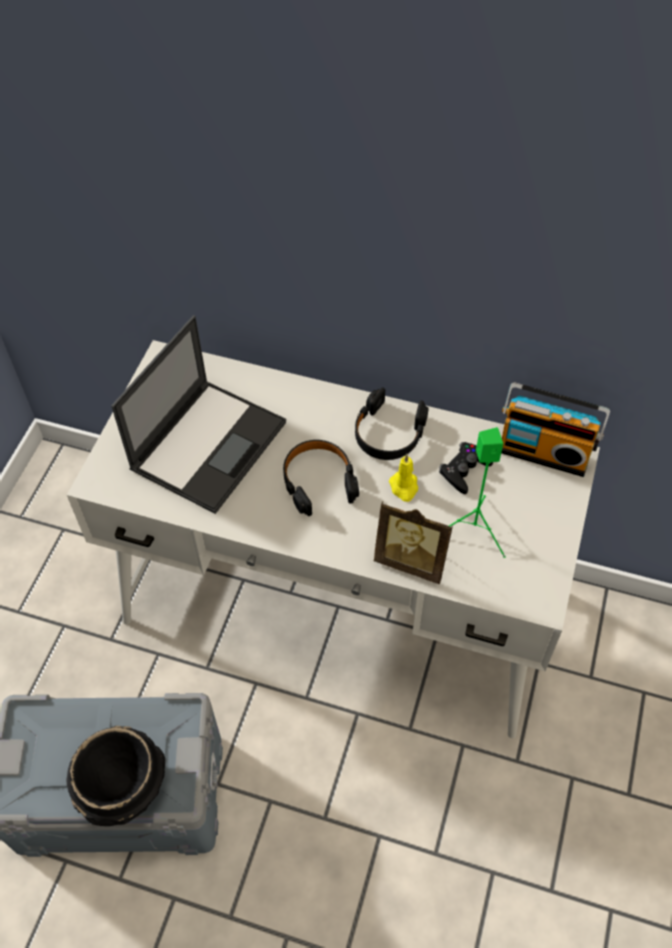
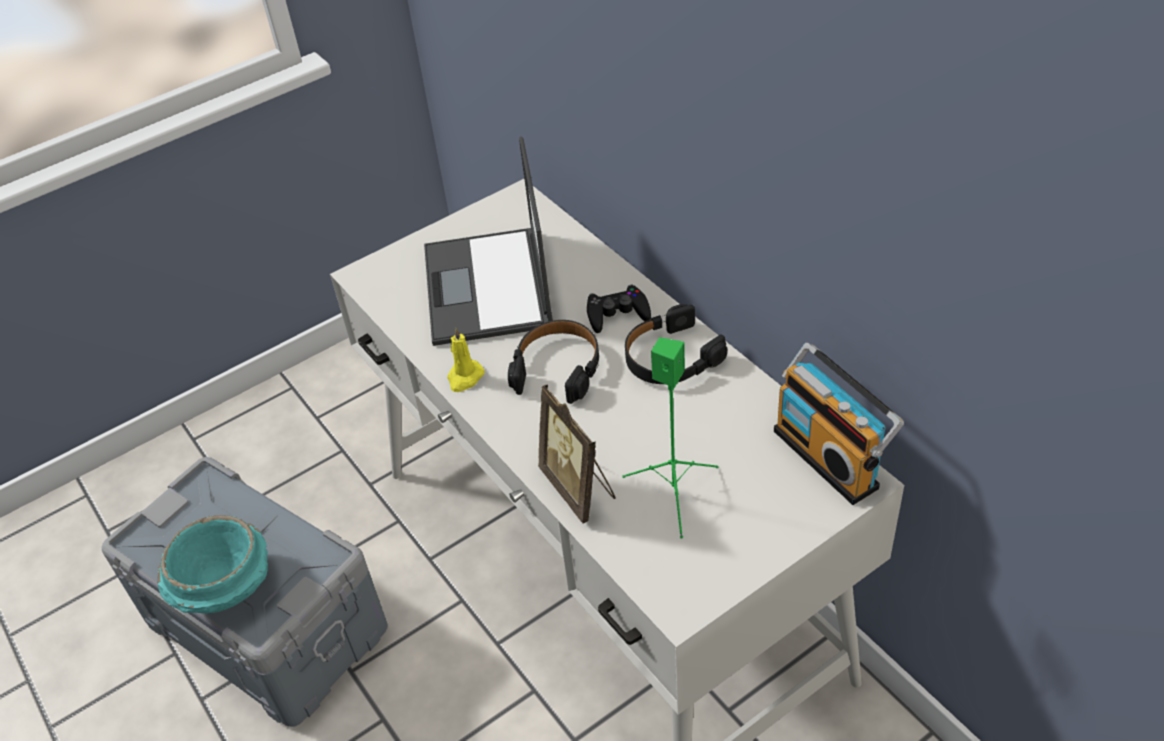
camera: 40 degrees right, 10 degrees down
(122, 786) = (225, 588): black bowl -> turquoise bowl
(209, 444) = (488, 288): laptop -> laptop turned 105 degrees clockwise
(404, 487) = (638, 416): yellow candle -> yellow candle (464, 378)
(464, 470) = (718, 431): black game controller -> black game controller (617, 314)

